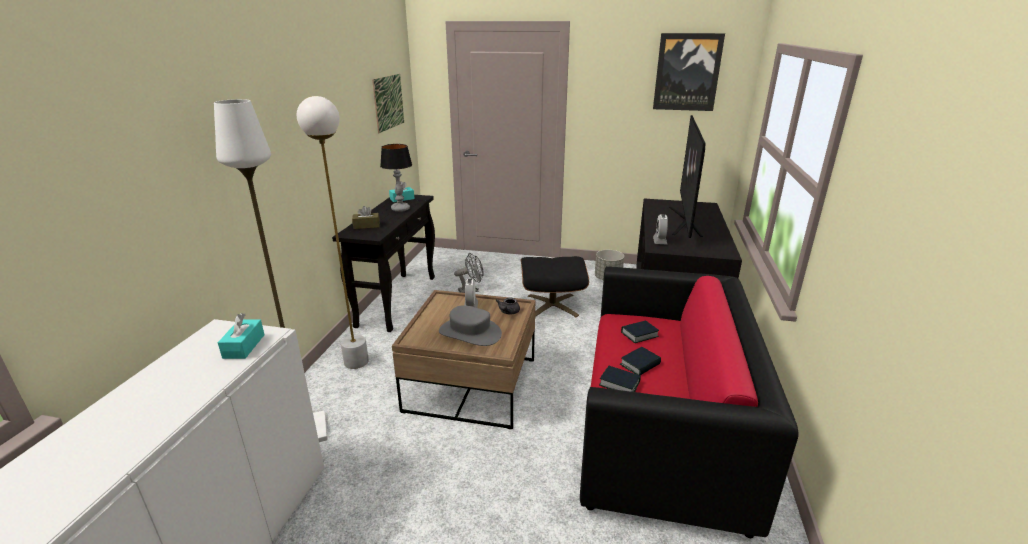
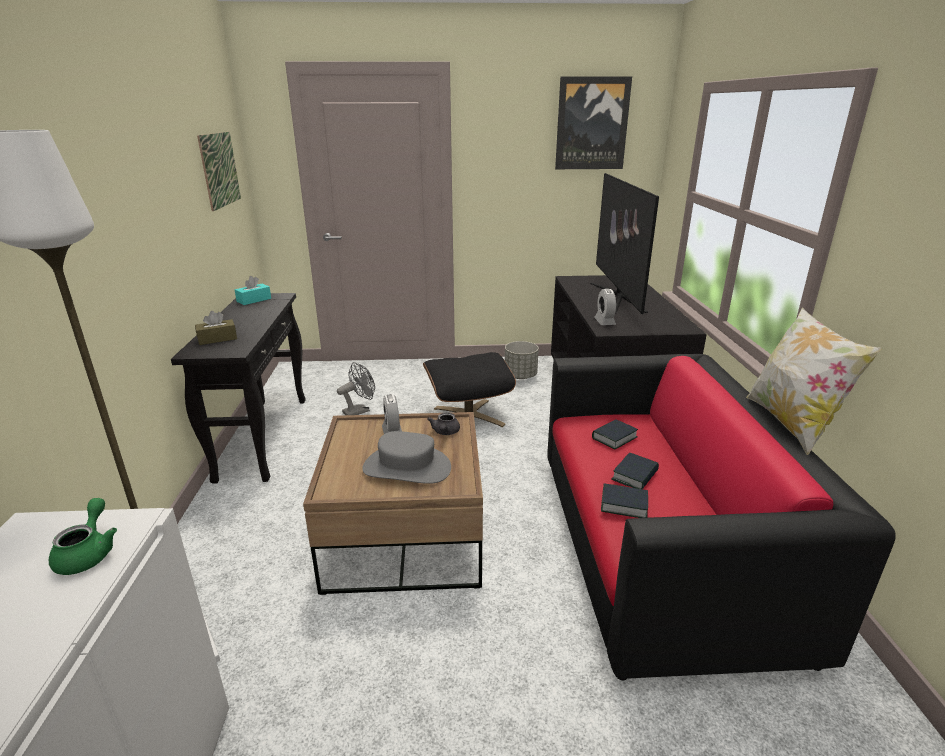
camera: 15 degrees left, 0 degrees up
(244, 346) = (89, 553): turquoise tissue box -> green teapot
(356, 362) = (230, 532): white floor lamp -> none
(400, 209) = (257, 313): table lamp -> none
(768, 340) = (791, 423): none -> pillow

